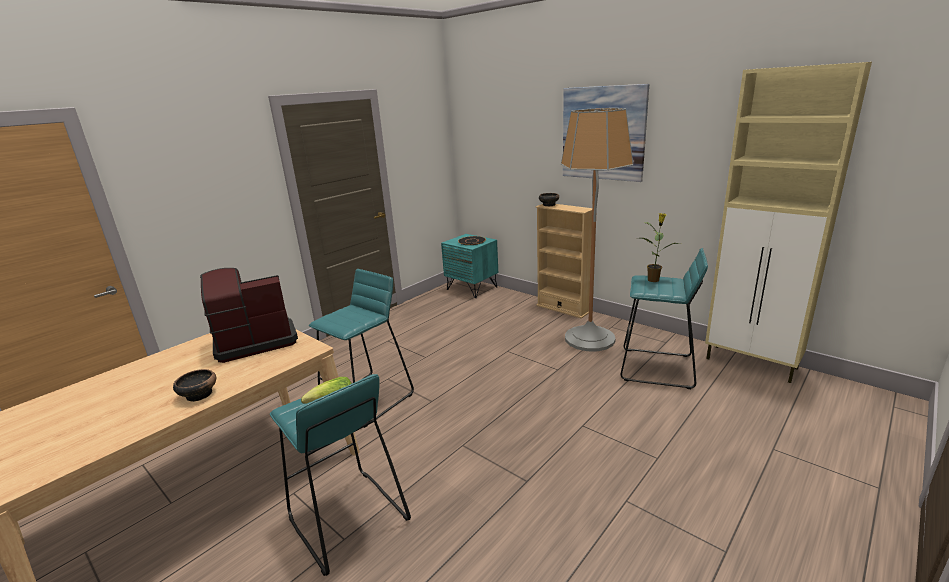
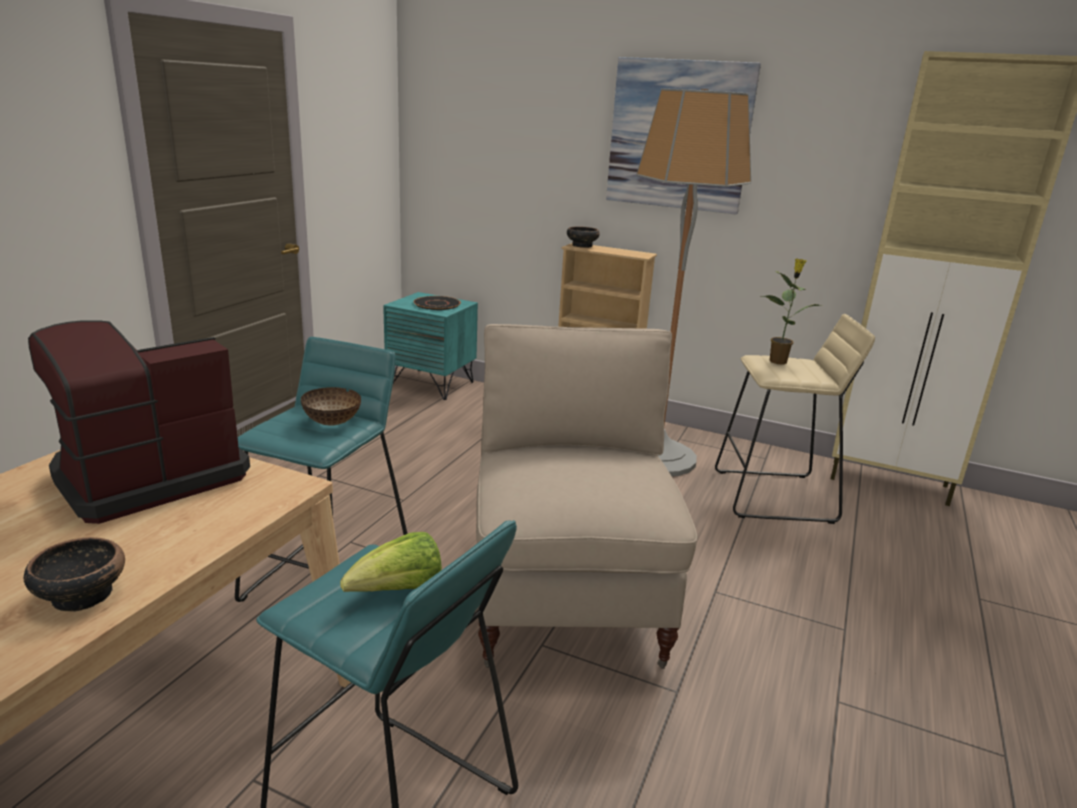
camera: 20 degrees left, 0 degrees up
(360, 315) = (332, 423): none -> bowl
(488, 422) = (566, 600): none -> beige chair
(657, 368) = (775, 496): turquoise stool -> beige stool

